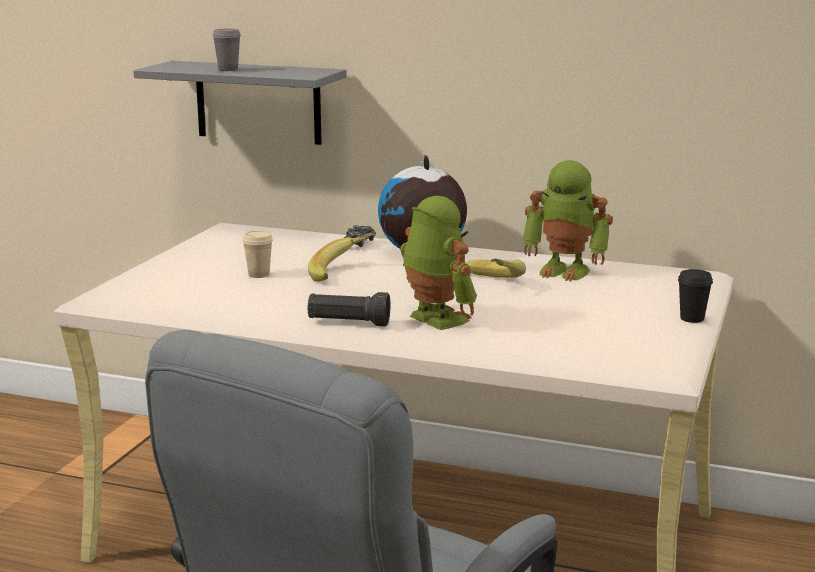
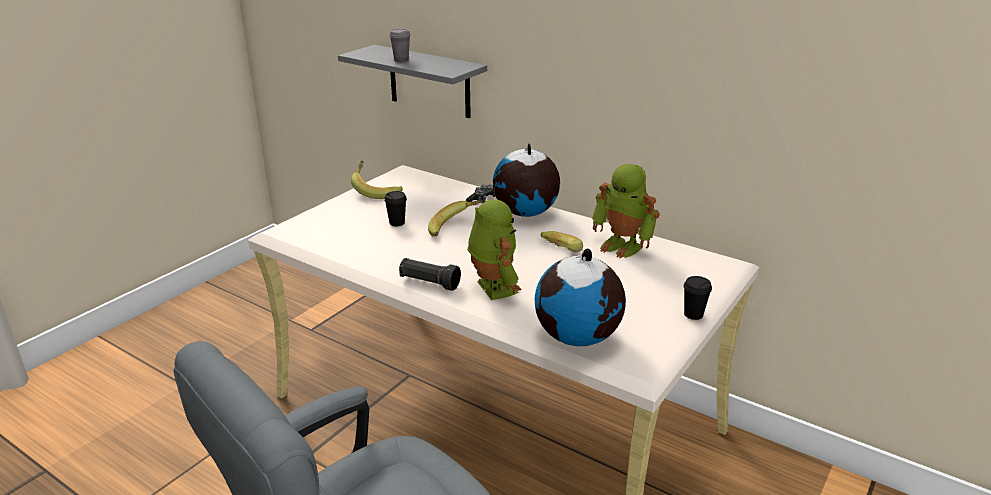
camera: 15 degrees right, 10 degrees up
(205, 249) = (376, 191): none -> banana
(259, 275) = (397, 223): beige cup -> black cup
(574, 350) = (578, 338): none -> globe

